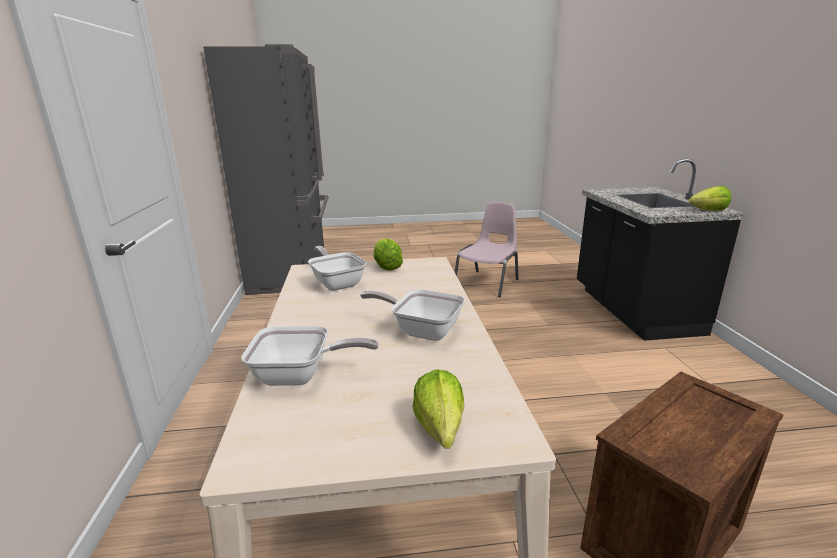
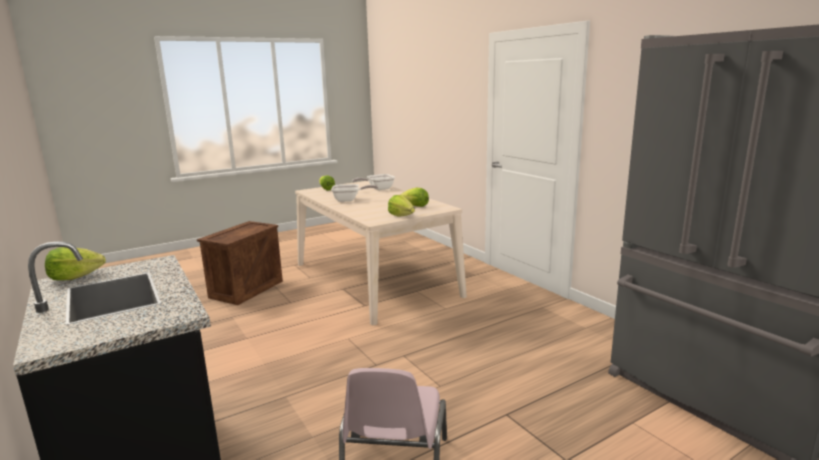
camera: 155 degrees right, 5 degrees down
(337, 283) = (415, 206): frying pan -> lettuce

